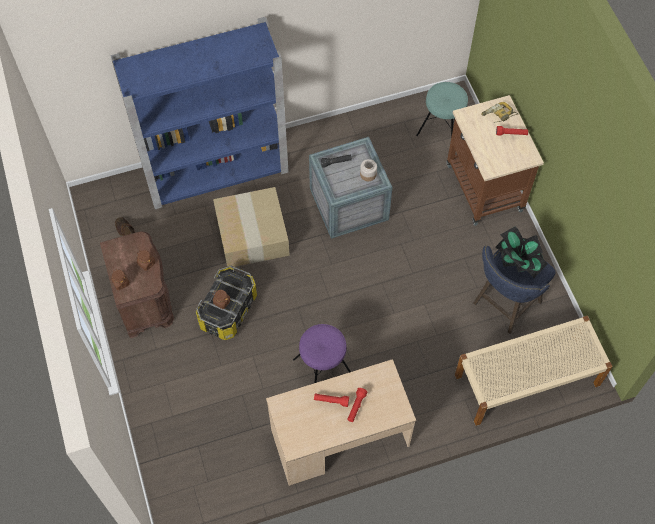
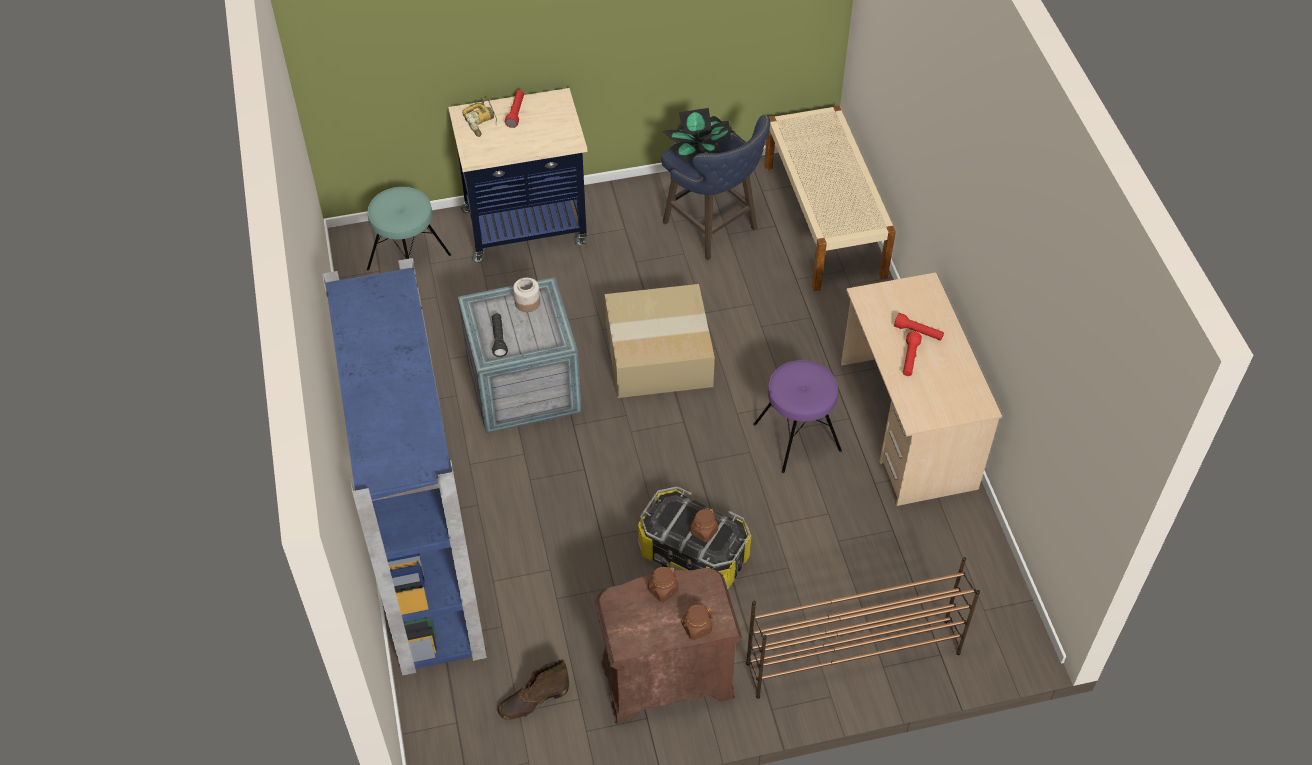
camera: 85 degrees left, 10 degrees down
(157, 404) = (852, 658): none -> brown shoe rack
(251, 234) = (558, 516): cardboard box -> cardboard box (657, 356)
(484, 189) = (525, 227): brown cart -> blue cart

